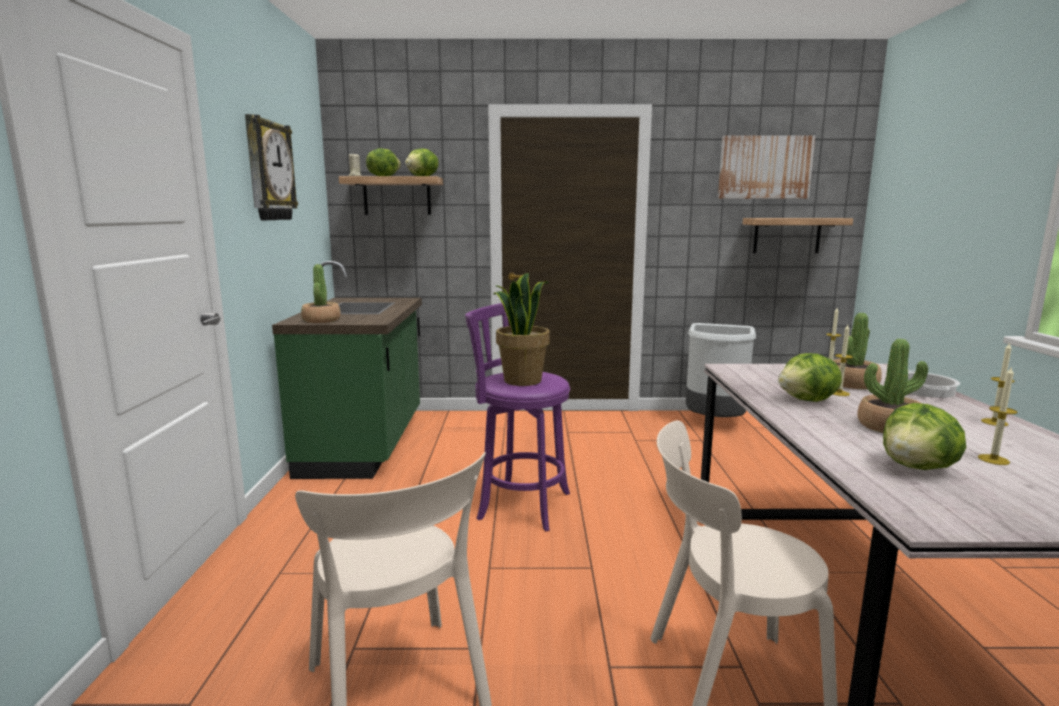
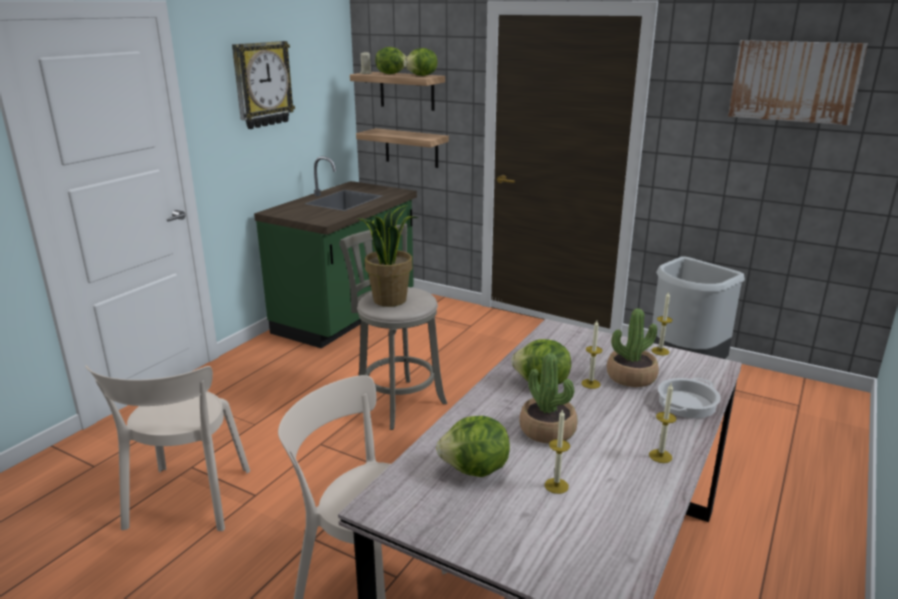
camera: 30 degrees right, 10 degrees up
(321, 320) = (292, 213): potted plant -> none
(519, 505) = (397, 401): purple stool -> grey stool
(787, 235) = (816, 168): shelf -> shelf (411, 148)

